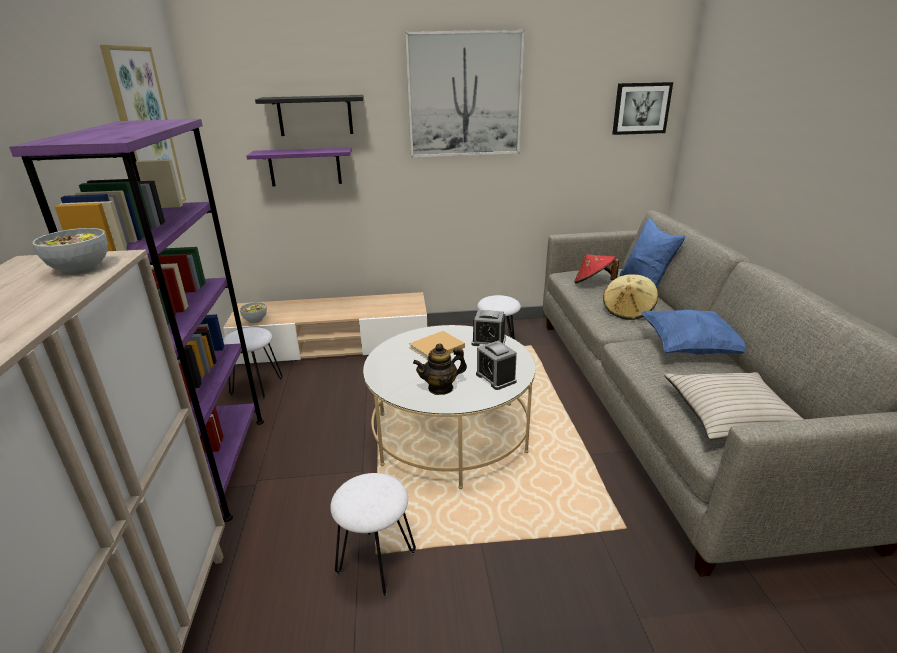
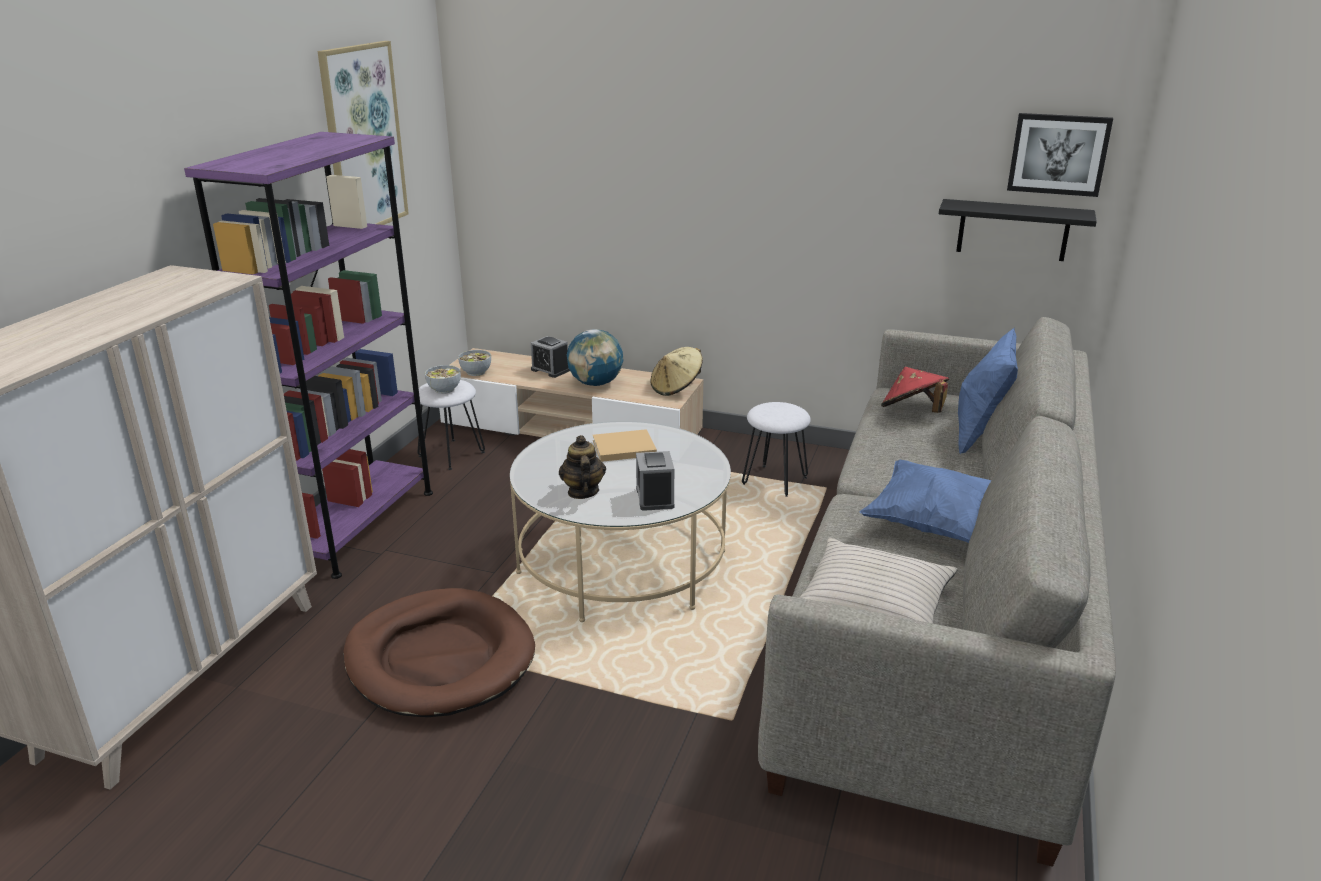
camera: 25 degrees right, 0 degrees up
(80, 269) = (198, 286): bowl -> bowl (444, 389)
(305, 167) = (567, 186): purple shelf -> none
(315, 115) = (584, 122): black shelf -> black shelf (1013, 230)
(353, 309) = (596, 383): none -> globe
(375, 562) = (440, 658): white stool -> brown dog bed
(441, 388) = (582, 492): teapot -> teapot turned 75 degrees clockwise
(464, 95) = (780, 112): picture -> none
(488, 341) = (693, 455): alarm clock -> alarm clock (550, 370)
(628, 311) = (911, 459): beige hat -> beige hat (676, 388)

